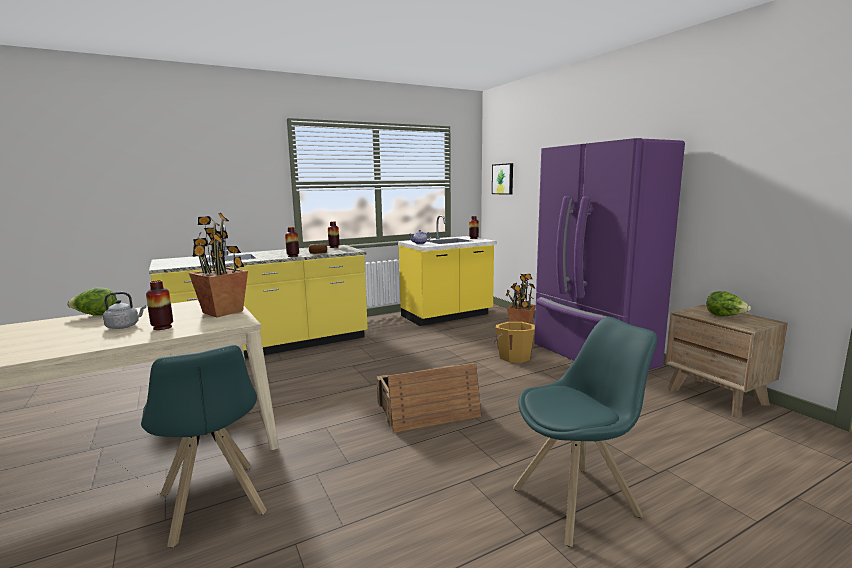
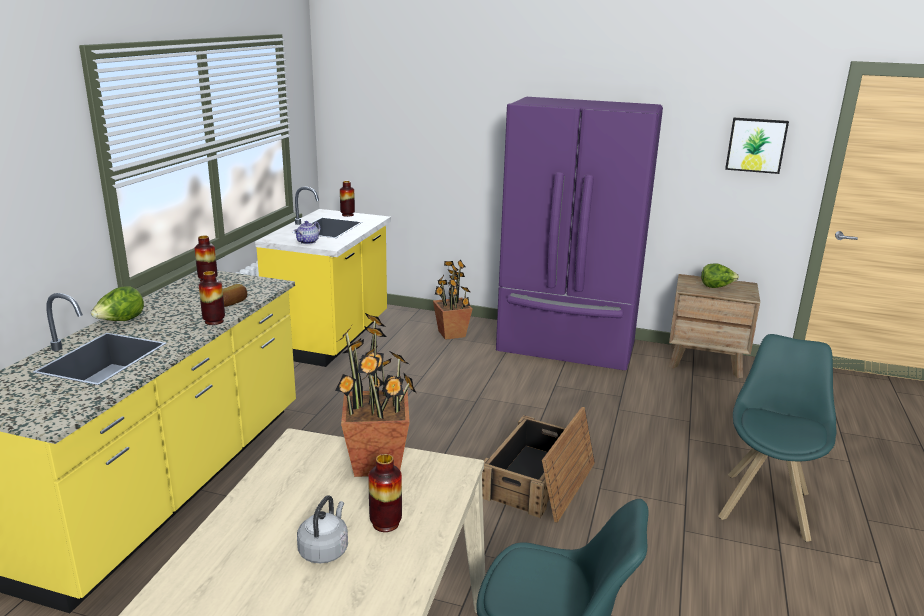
camera: 45 degrees left, 10 degrees up
(96, 315) = (197, 560): lettuce -> lettuce (121, 321)
(503, 179) = (367, 118): picture -> picture (756, 145)
(514, 357) = (506, 376): orange bucket -> none

